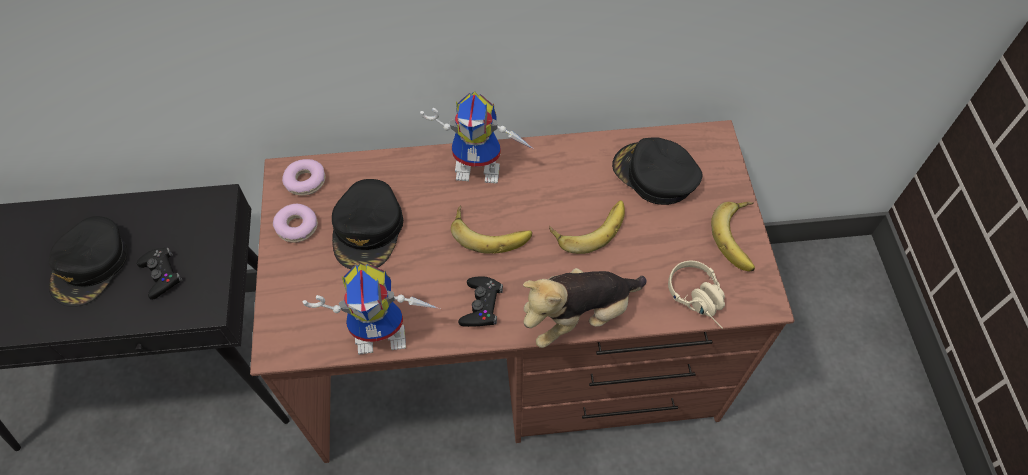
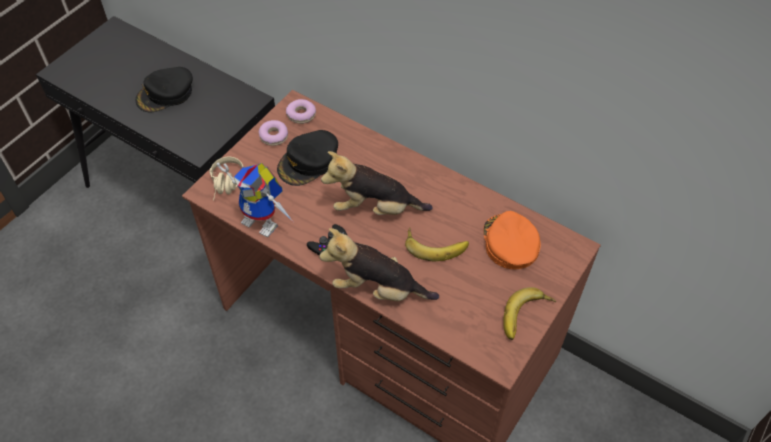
camera: 40 degrees right, 5 degrees down
(161, 275) = (193, 121): black game controller -> none
(482, 167) = (406, 169): toy robot -> none
(491, 231) = (375, 208): banana -> plush toy
(654, 175) = (509, 243): black cap -> orange cap
(700, 300) = (460, 333): beige headphones -> beige headphones (227, 185)

